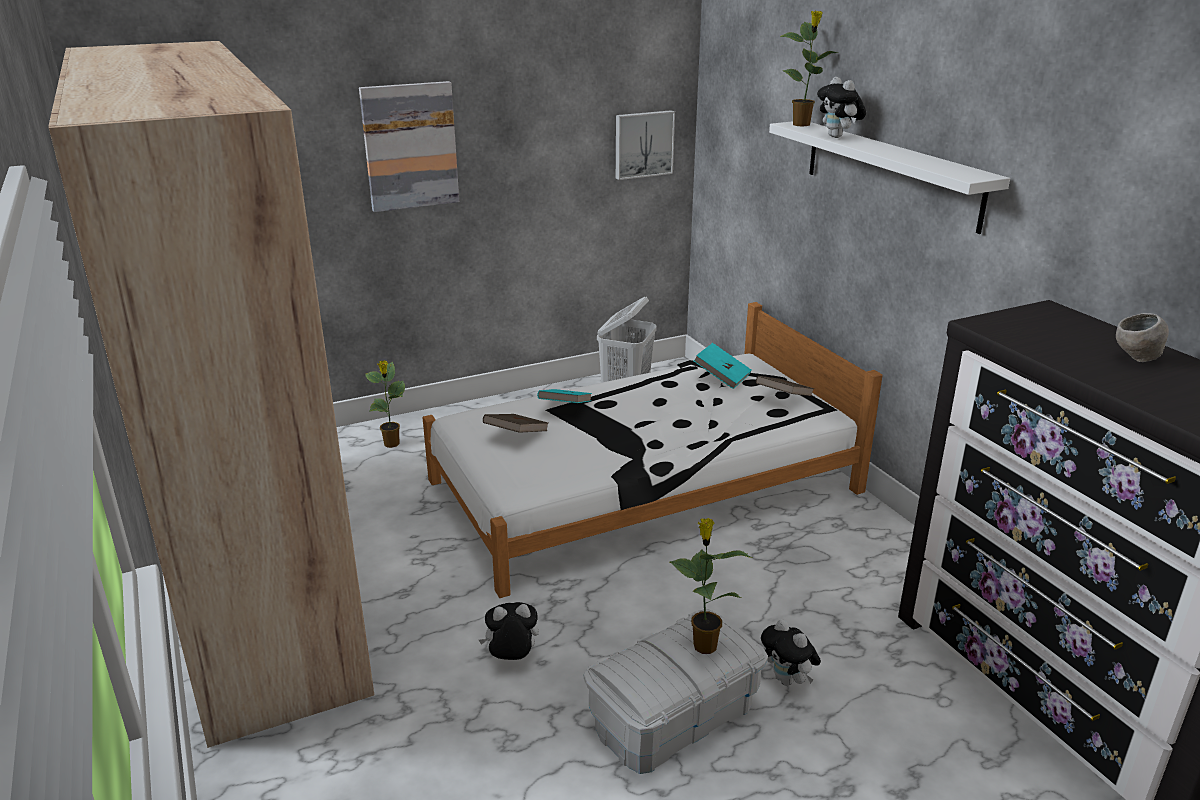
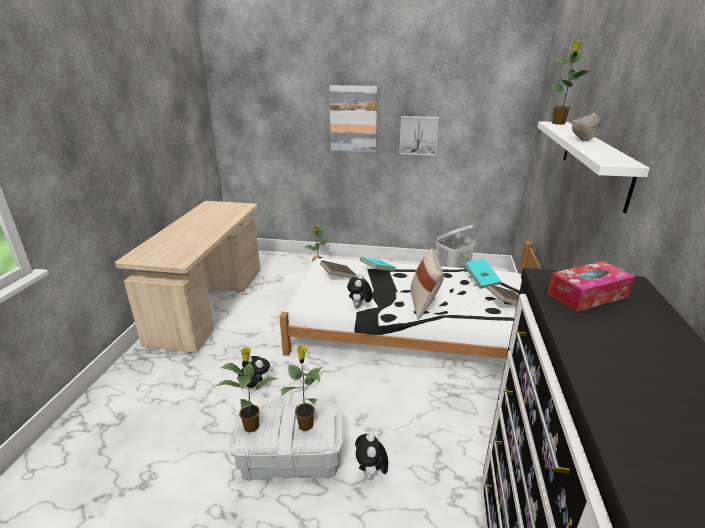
camera: 35 degrees right, 0 degrees up
(258, 577) = (209, 305): beige wardrobe -> beige desk
(638, 681) = (252, 425): none -> potted plant
(643, 144) = (494, 134): picture -> picture (418, 135)
(688, 434) = (424, 305): none -> beige pillow
(838, 137) = (567, 131): plush toy -> plush toy (359, 306)
(1038, 331) = (587, 295): none -> tissue box
(1136, 359) = (649, 346): grey bowl -> grey bowl (582, 141)

